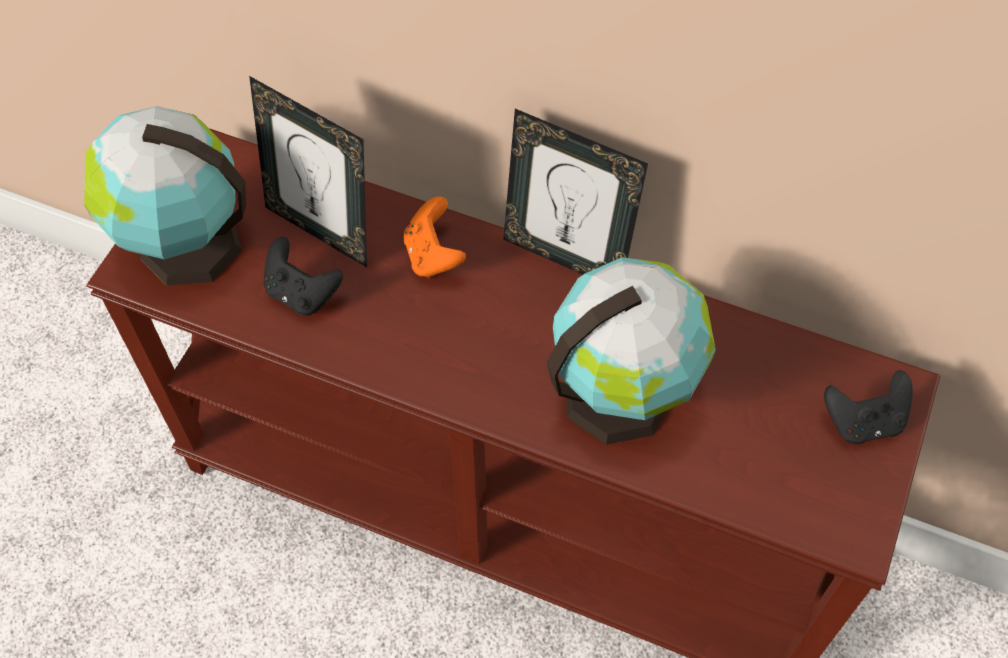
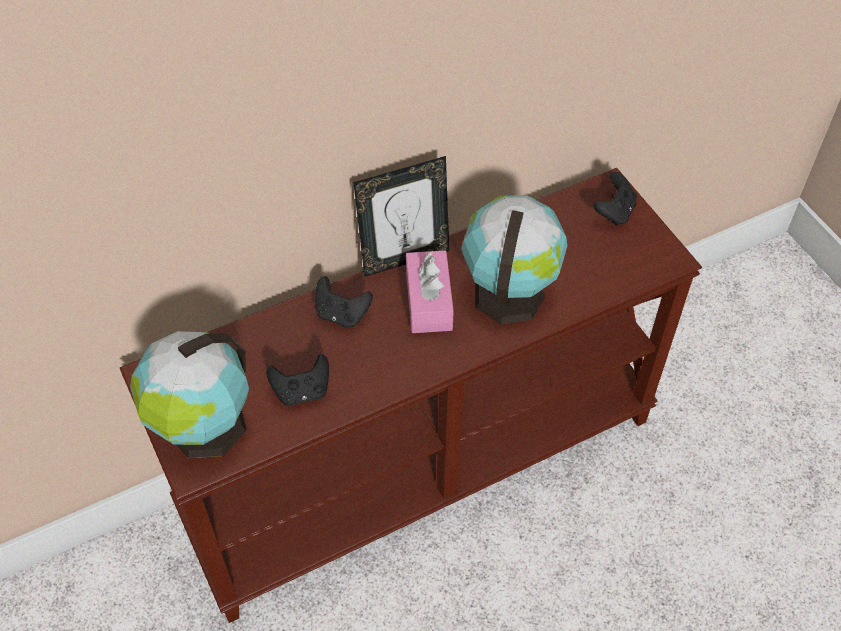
camera: 50 degrees left, 5 degrees down
(322, 229) = (268, 354): picture frame -> none
(433, 255) = (341, 314): orange game controller -> black game controller
(529, 323) = (429, 301): none -> pink tissue box

